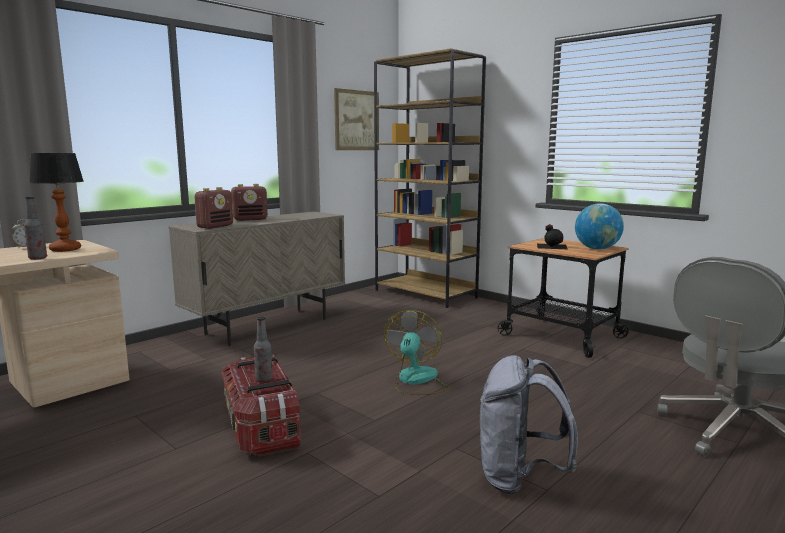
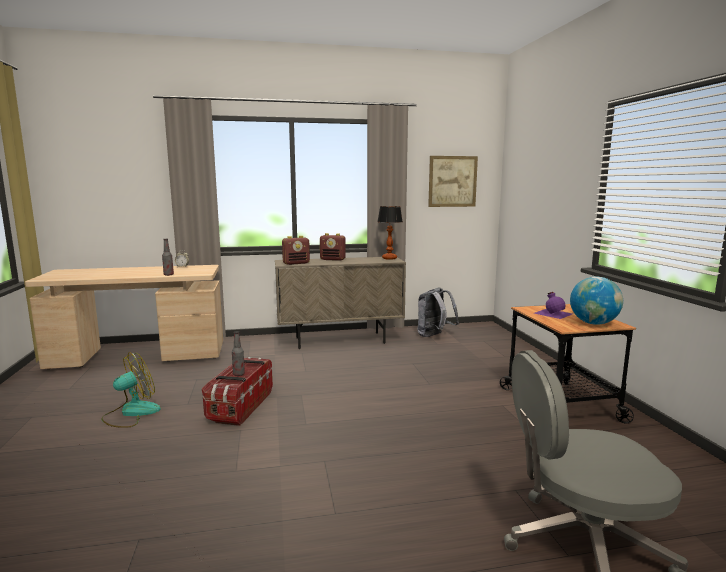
camera: 35 degrees right, 0 degrees up
(64, 249) = (192, 270): table lamp -> table lamp (389, 258)
(416, 381) = (374, 406): fan -> fan (131, 413)
(426, 294) = (495, 338): brown bookcase -> none
(519, 478) = (330, 498): grey backpack -> grey backpack (434, 336)
(551, 246) = (553, 313): black bottle -> purple bottle

